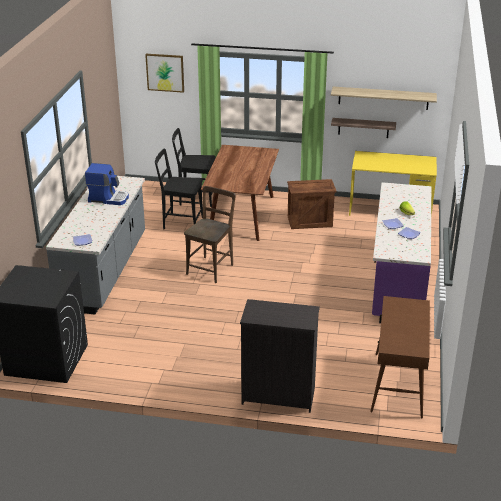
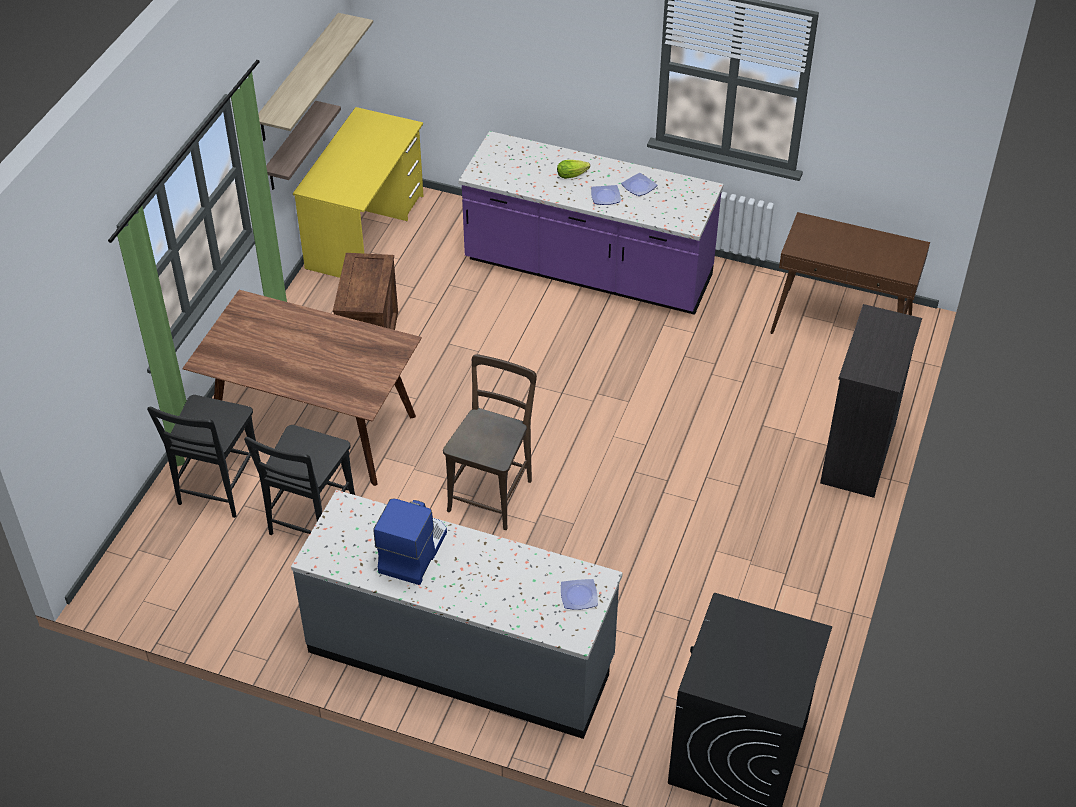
camera: 80 degrees left, 15 degrees up
(165, 72) = (72, 340): picture -> none
(211, 268) = (492, 492): brown chair -> brown chair turned 75 degrees clockwise

